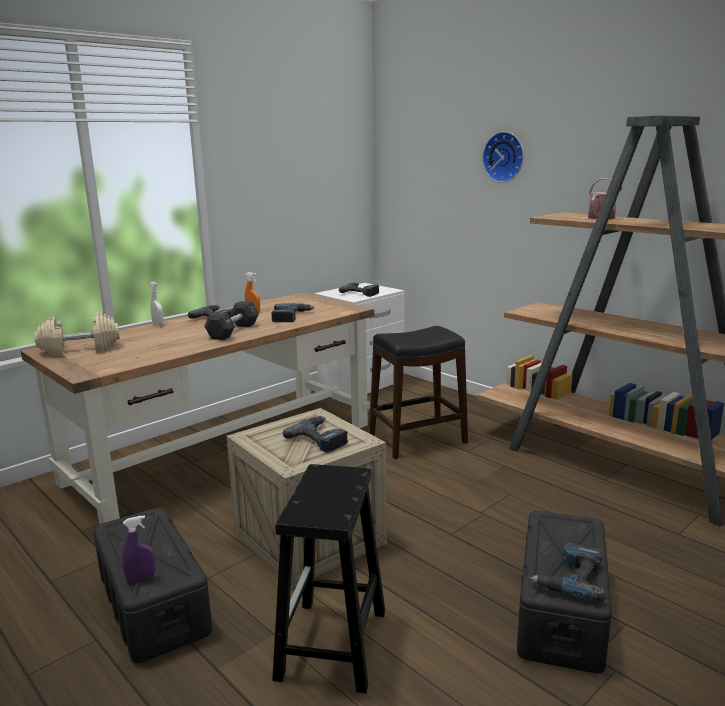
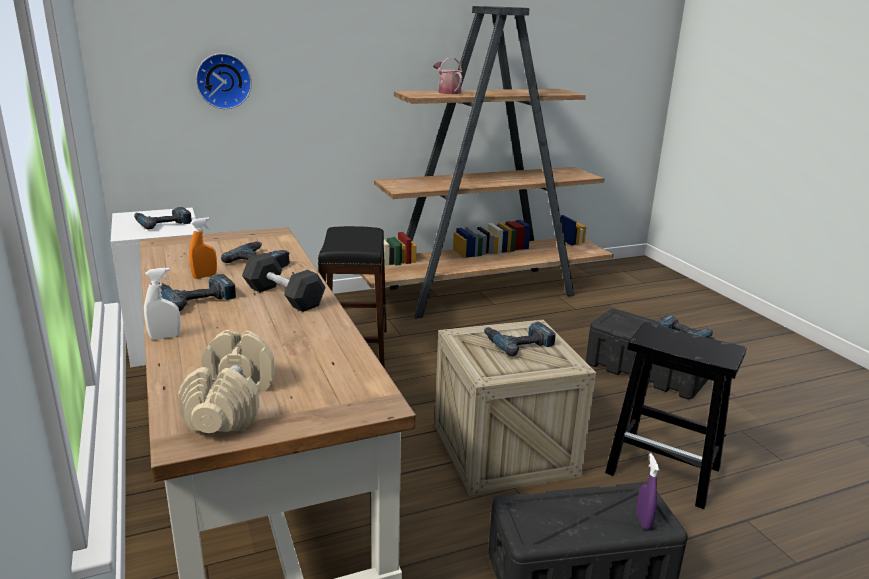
camera: 70 degrees left, 5 degrees up
(505, 157) = (306, 36): wall clock -> wall clock (223, 81)

